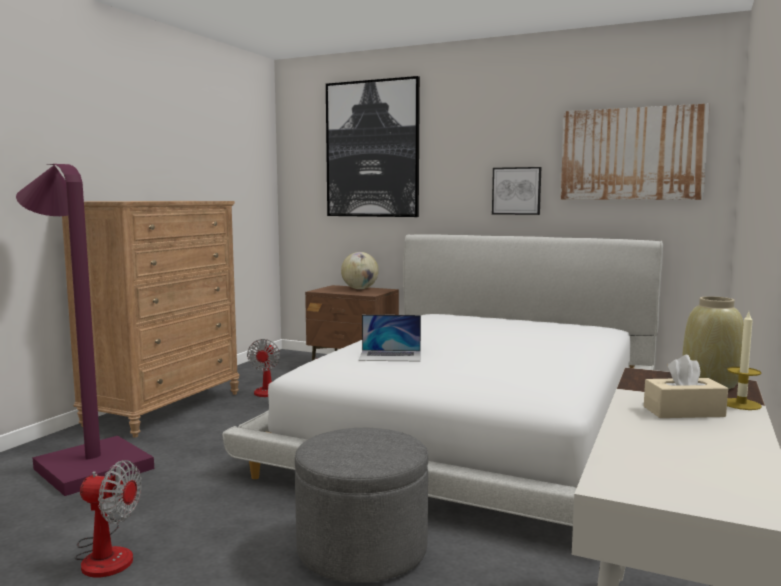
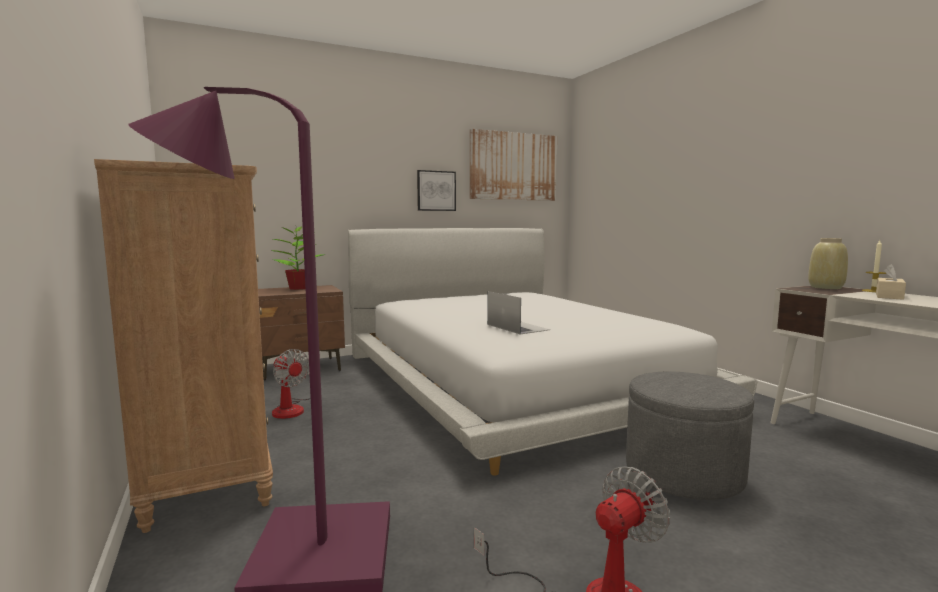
camera: 50 degrees left, 0 degrees up
(360, 289) = (297, 288): globe -> potted plant
(372, 149) = (293, 143): picture -> none
(390, 356) = (517, 327): laptop -> laptop turned 75 degrees counterclockwise

